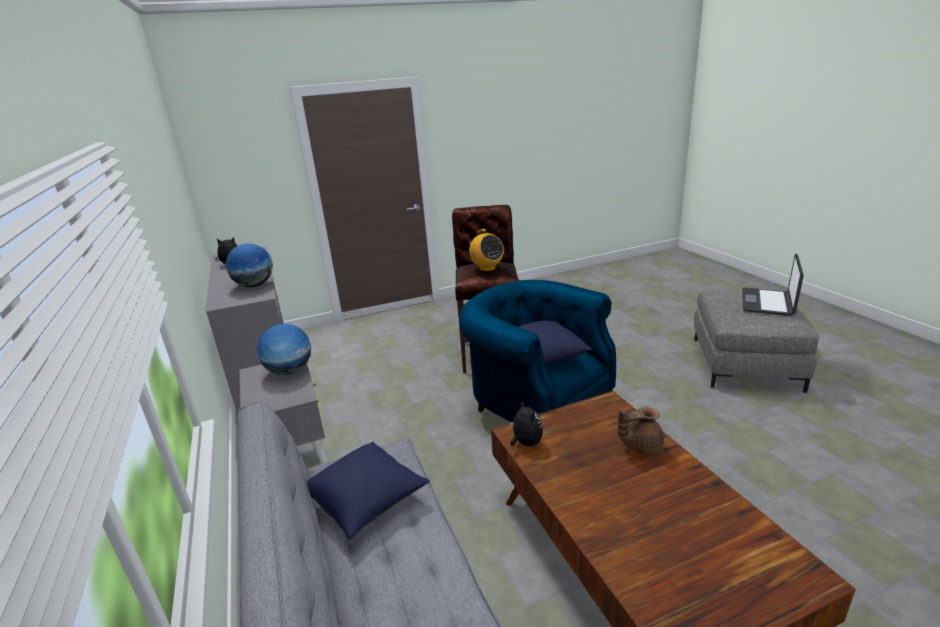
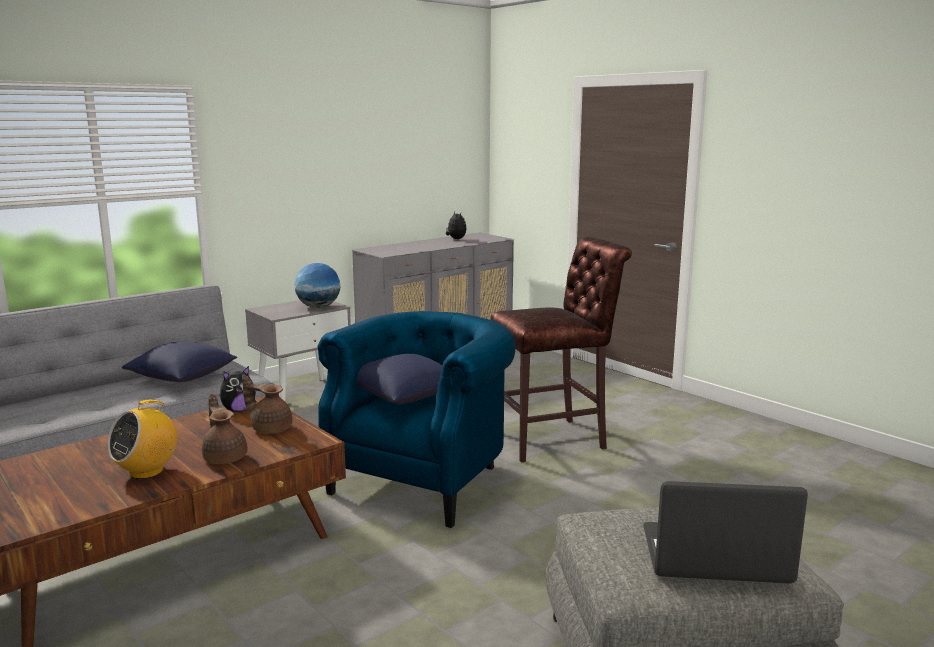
camera: 70 degrees right, 10 degrees down
(254, 285) = (408, 249): globe -> none
(487, 268) = (540, 312): radio -> radio (147, 472)
(579, 424) = (270, 428): none -> brown teapot

